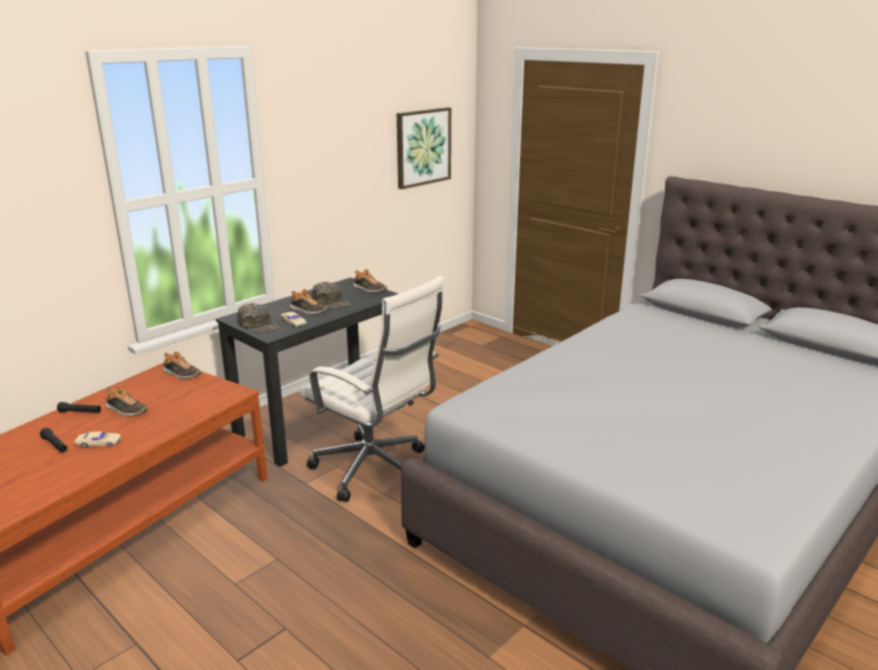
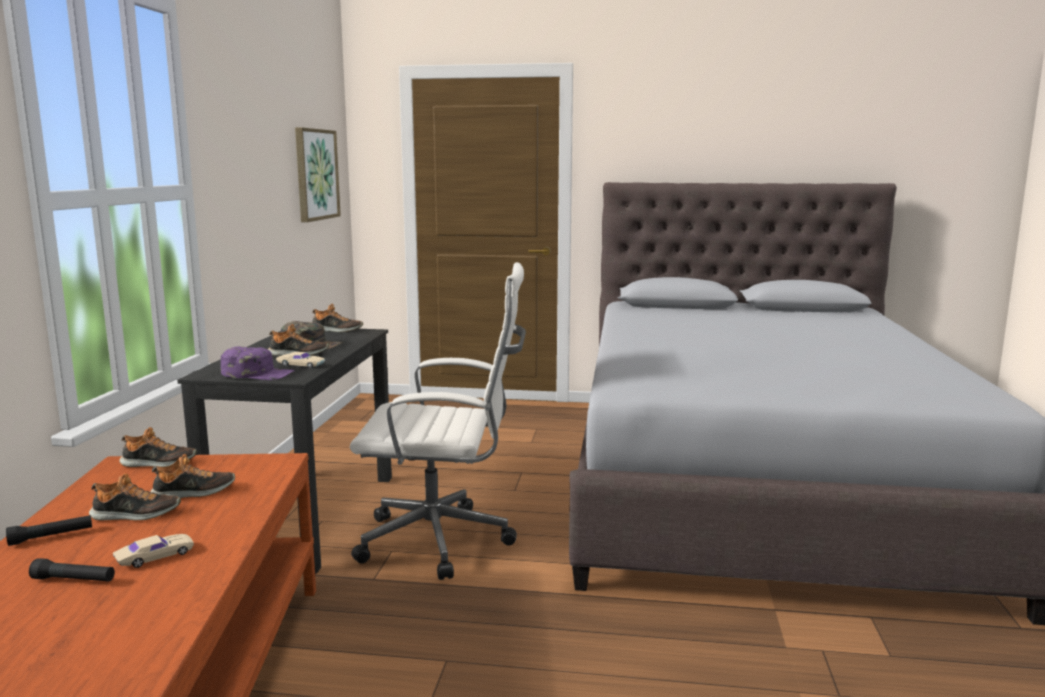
camera: 35 degrees left, 10 degrees down
(167, 403) = (194, 493): none -> shoe
(259, 325) = (258, 374): green cap -> purple cap

